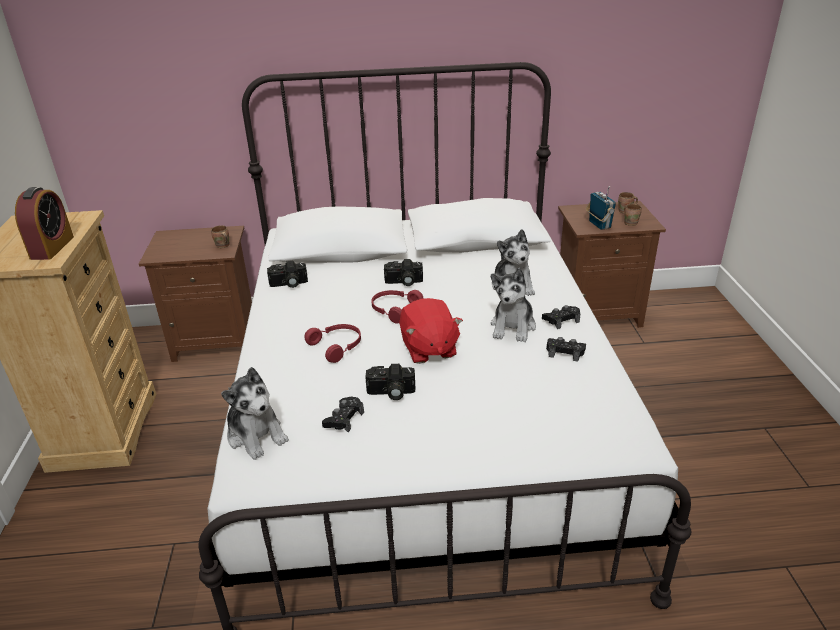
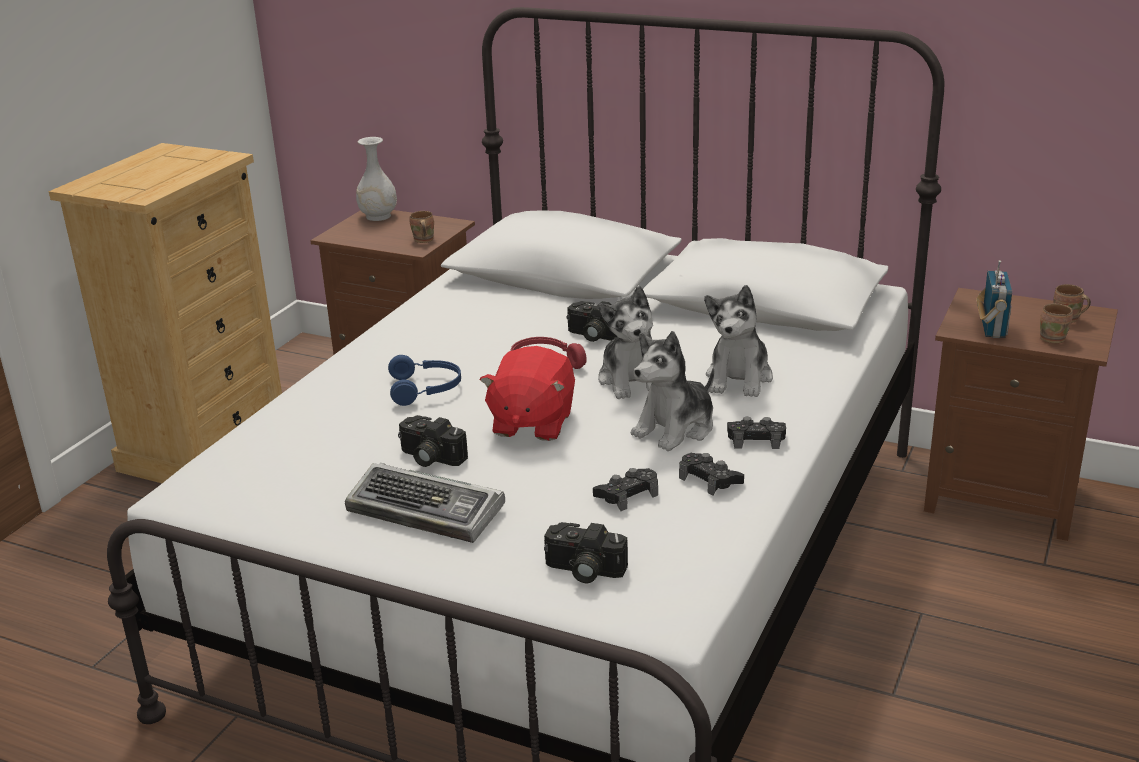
camera: 30 degrees right, 5 degrees down
(52, 247) = (160, 183): alarm clock -> none
(172, 236) = (378, 216): none -> white vase
(256, 435) = (239, 455): plush toy -> plush toy (632, 380)
(288, 284) = (448, 303): camera -> camera (583, 571)
(337, 346) = (426, 389): red headphones -> blue headphones
(344, 418) = (346, 468): black game controller -> black game controller (627, 495)
(429, 429) = (428, 511): none -> keyboard

